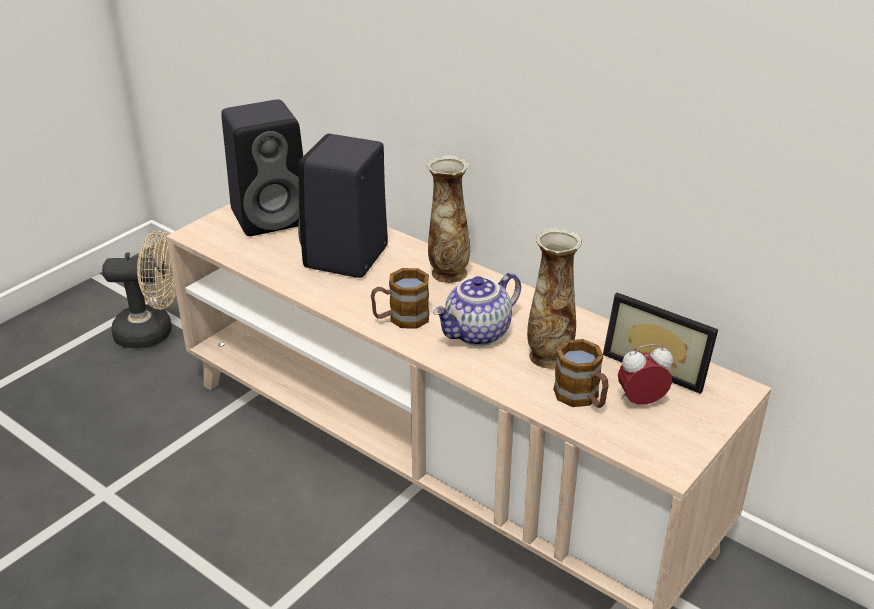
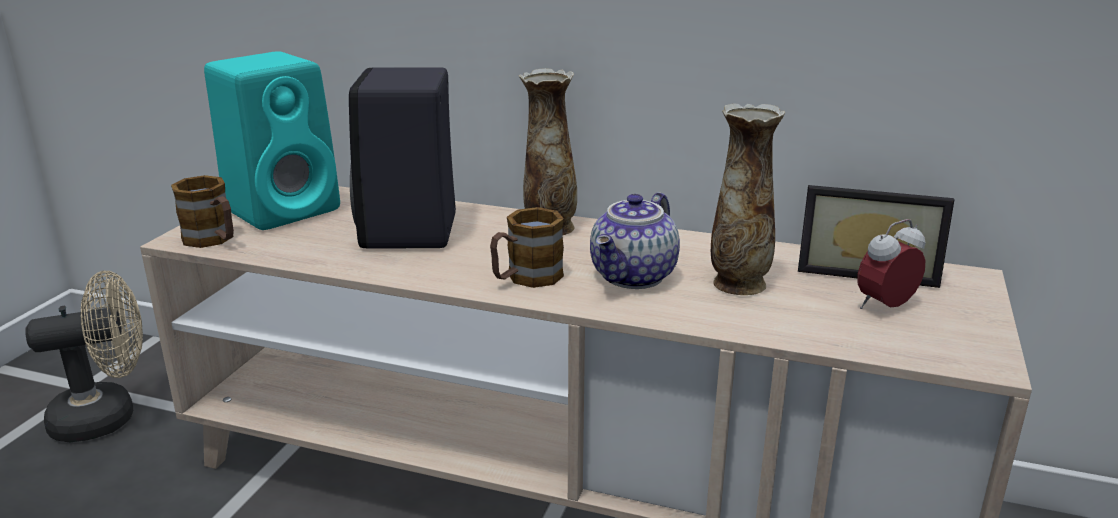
camera: 20 degrees left, 10 degrees down
(273, 216) = (285, 208): black speaker -> turquoise speaker
(582, 398) = (816, 316): mug -> mug (213, 240)

